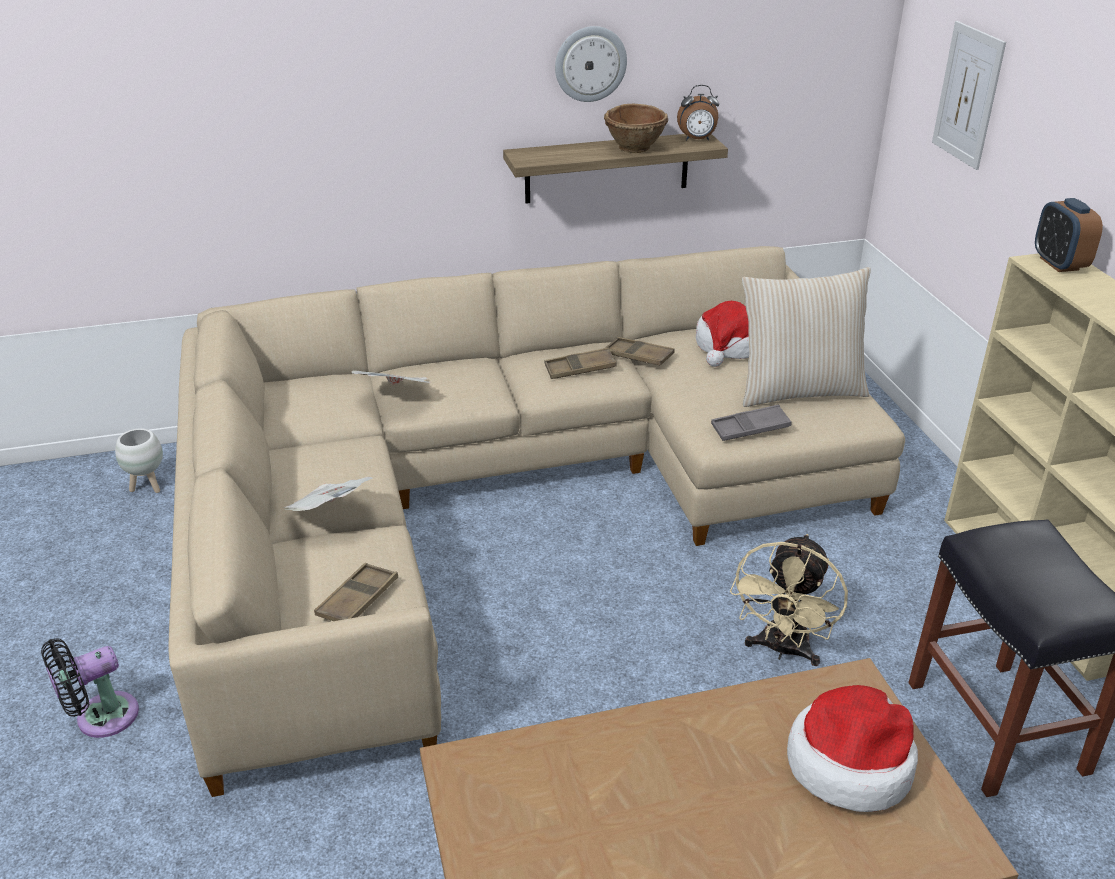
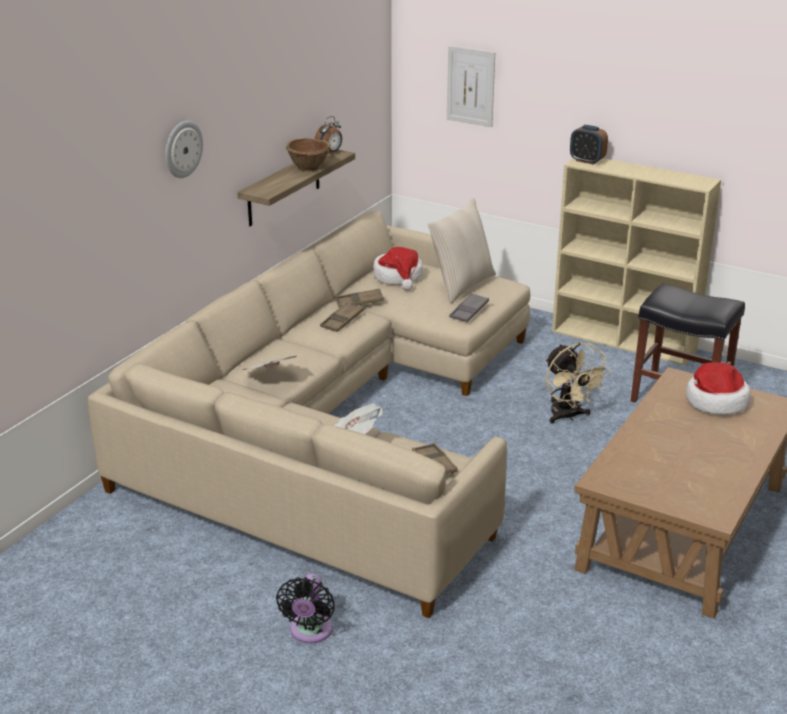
camera: 45 degrees left, 5 degrees down
(148, 487) = (106, 531): white planter -> none
(590, 63) = (272, 119): wall clock -> wall clock (182, 149)

